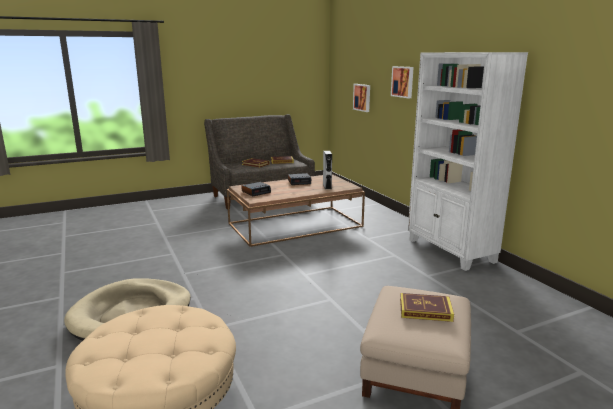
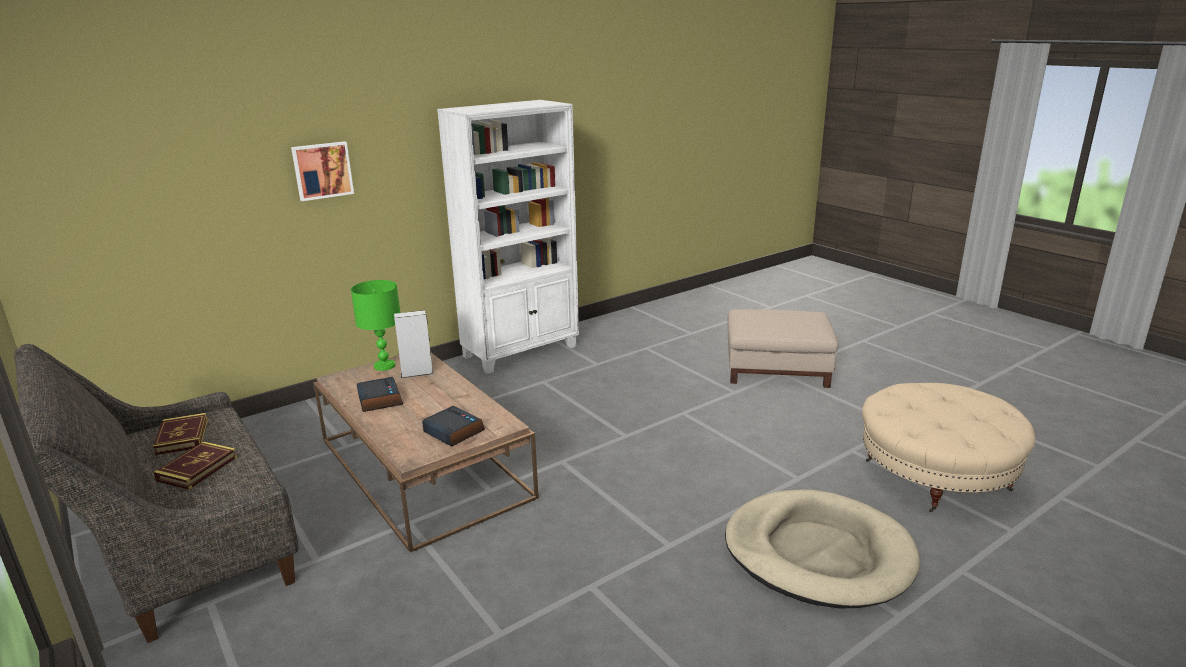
camera: 100 degrees left, 5 degrees up
(339, 182) = (385, 366): none -> green table lamp
(362, 97) = (187, 229): picture -> none
(425, 310) = (778, 316): book -> none

